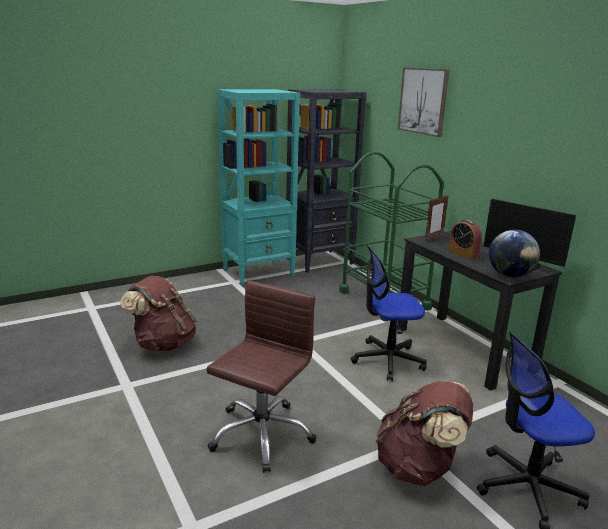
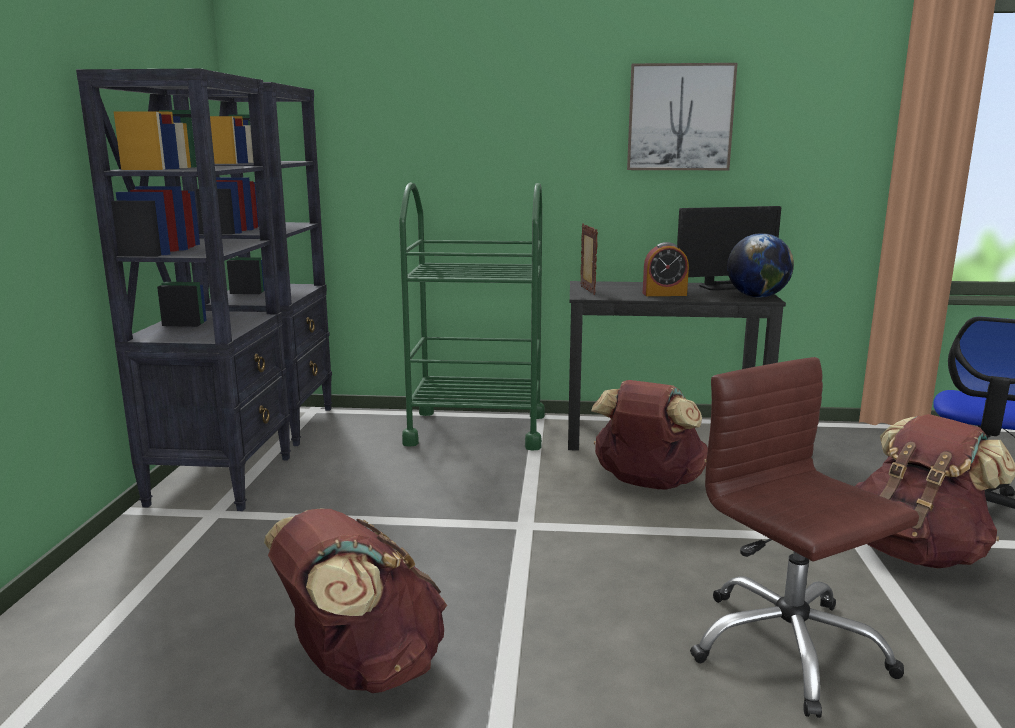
camera: 55 degrees left, 5 degrees down
(259, 272) = (222, 480): turquoise bookcase -> black bookcase
(387, 360) = (647, 484): office chair -> brown backpack
(423, 101) = (463, 93): picture -> picture (680, 117)

